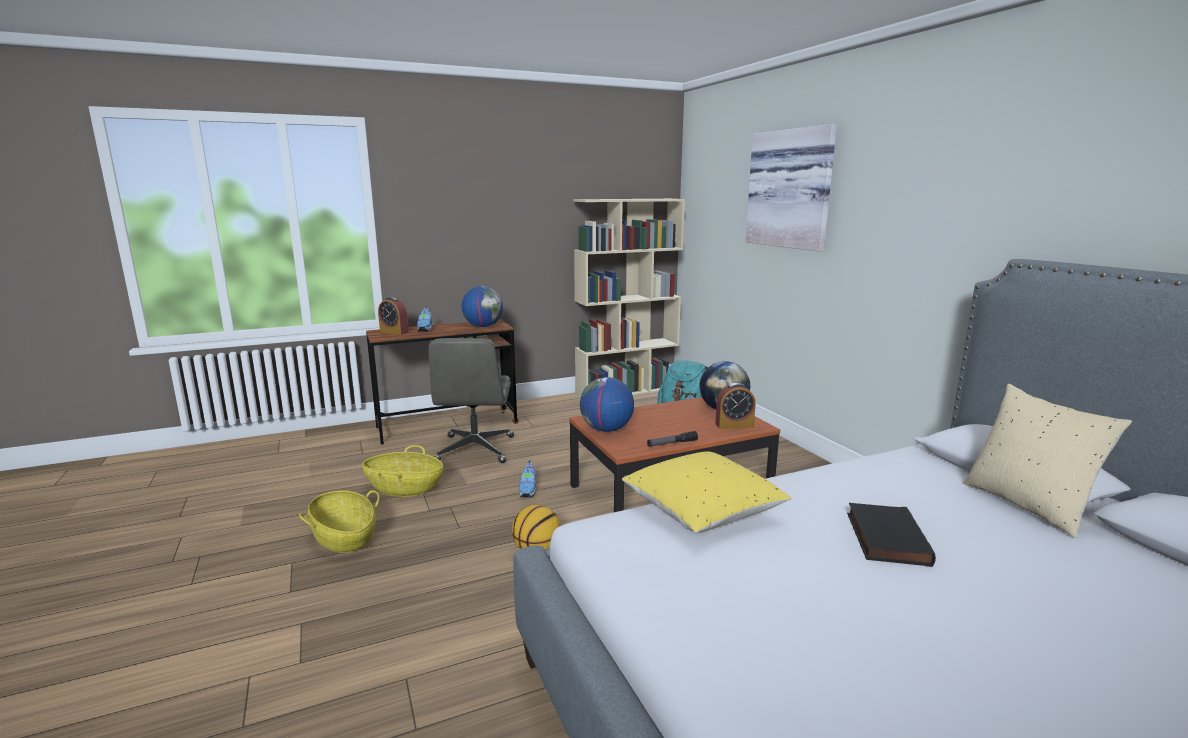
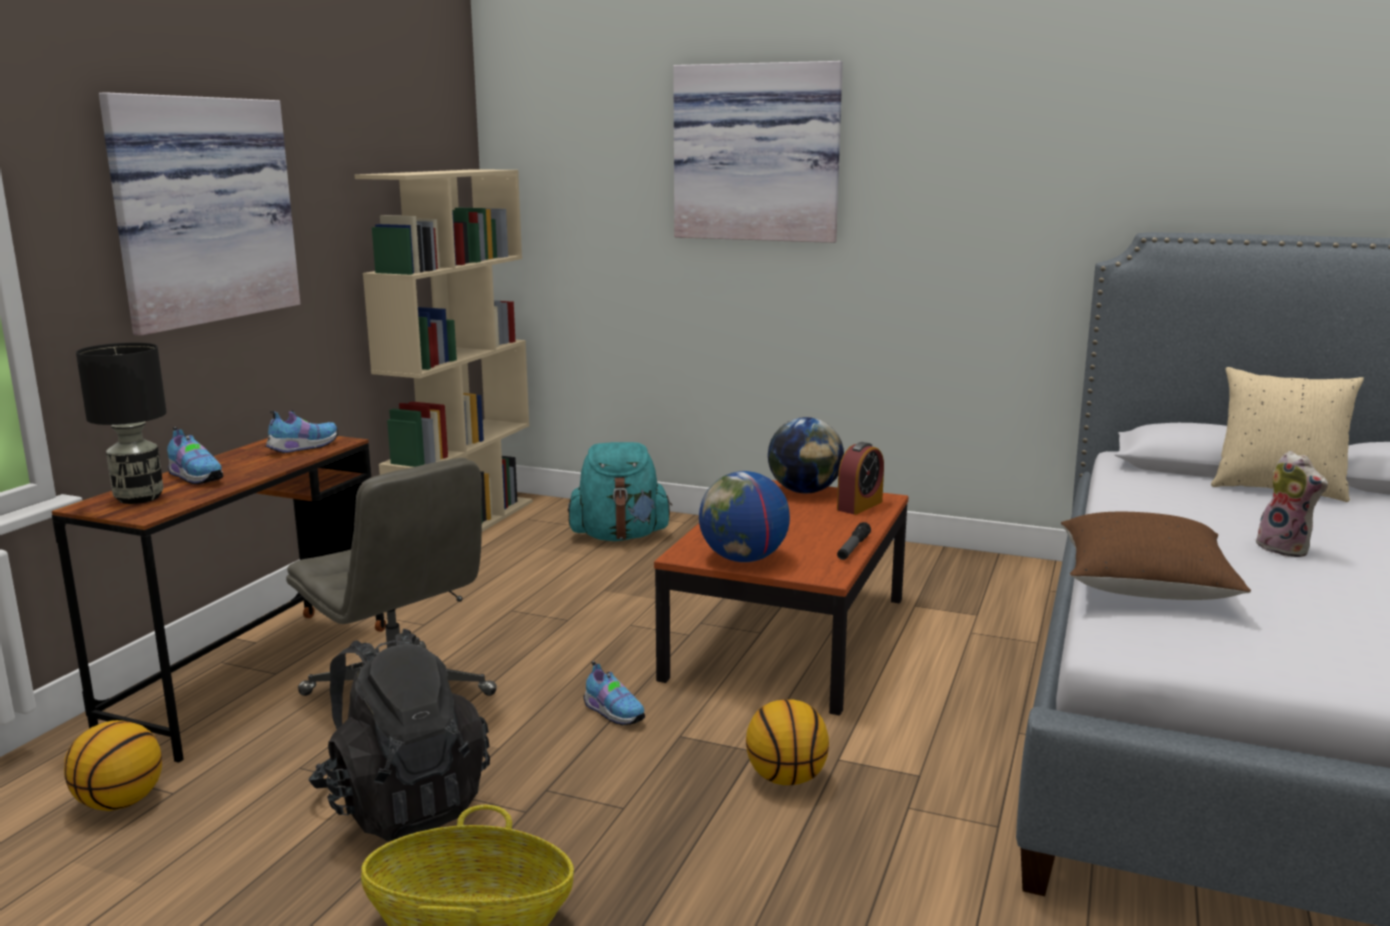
camera: 45 degrees left, 0 degrees up
(347, 450) = (119, 802): none -> basketball
(394, 332) = (140, 498): alarm clock -> black table lamp
(404, 488) = (403, 804): basket -> black backpack
(474, 213) = (200, 210): none -> picture
(483, 326) = (301, 448): globe -> shoe
(702, 512) = (1144, 587): yellow pillow -> brown pillow
(884, 538) = (1286, 549): black book -> plush toy

